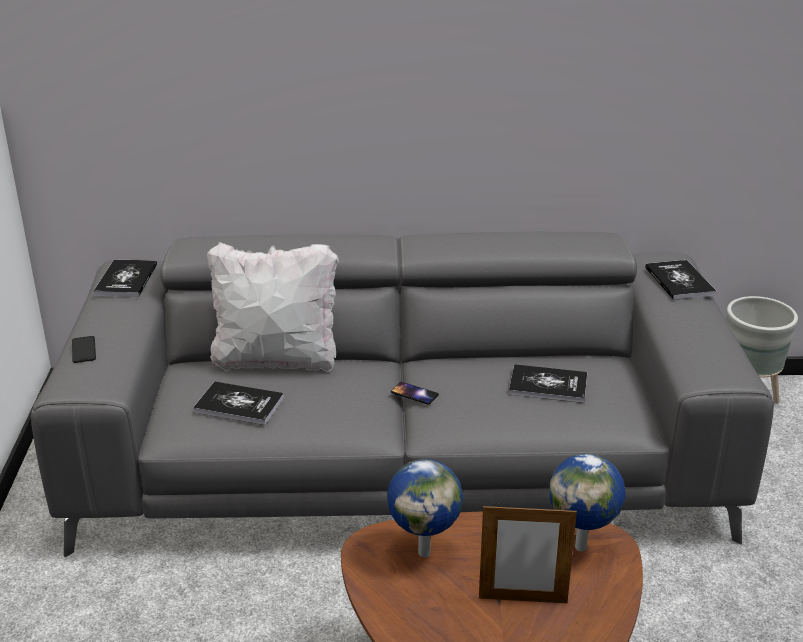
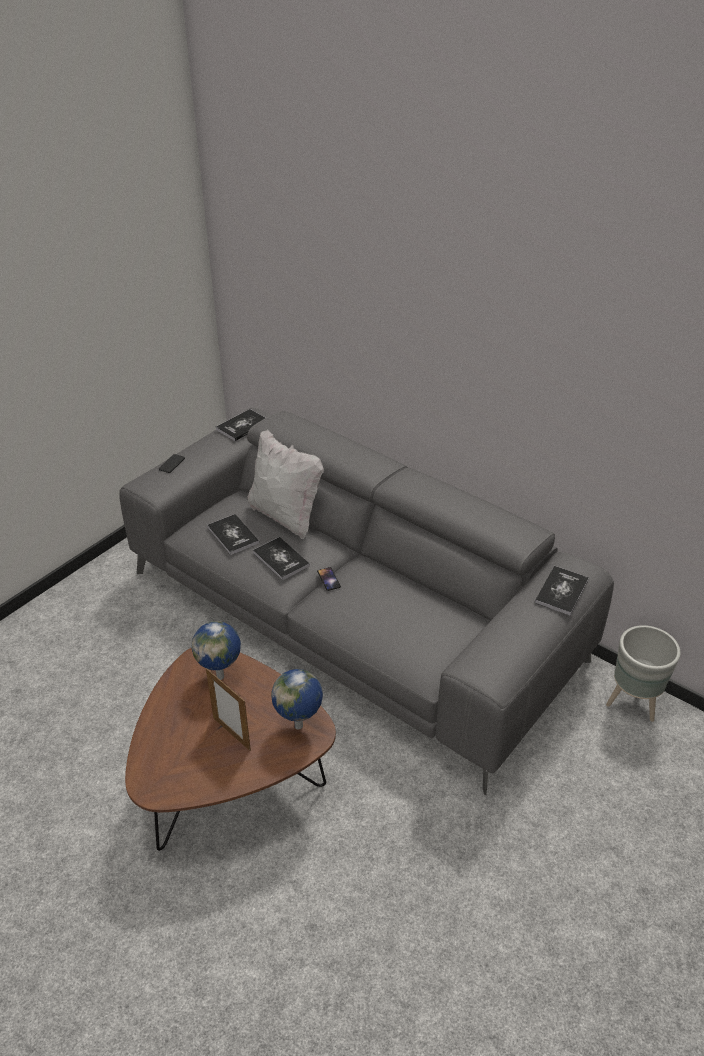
camera: 40 degrees right, 10 degrees up
(548, 385) = (409, 617): book -> book (281, 559)

